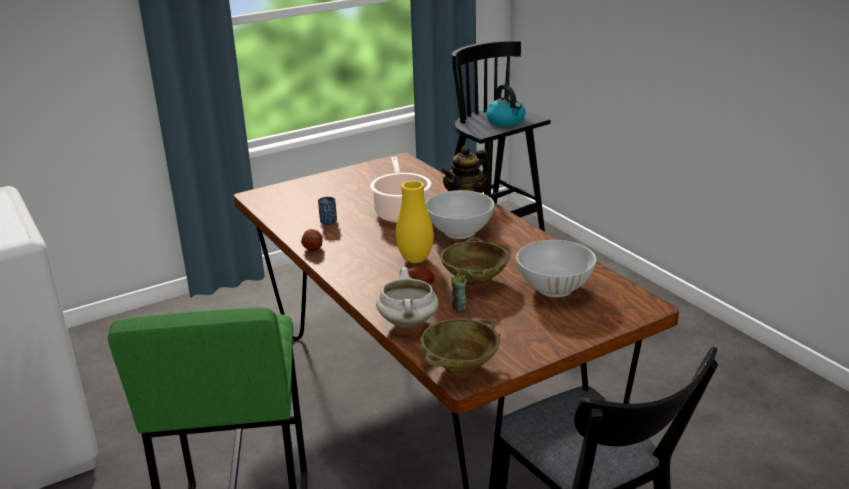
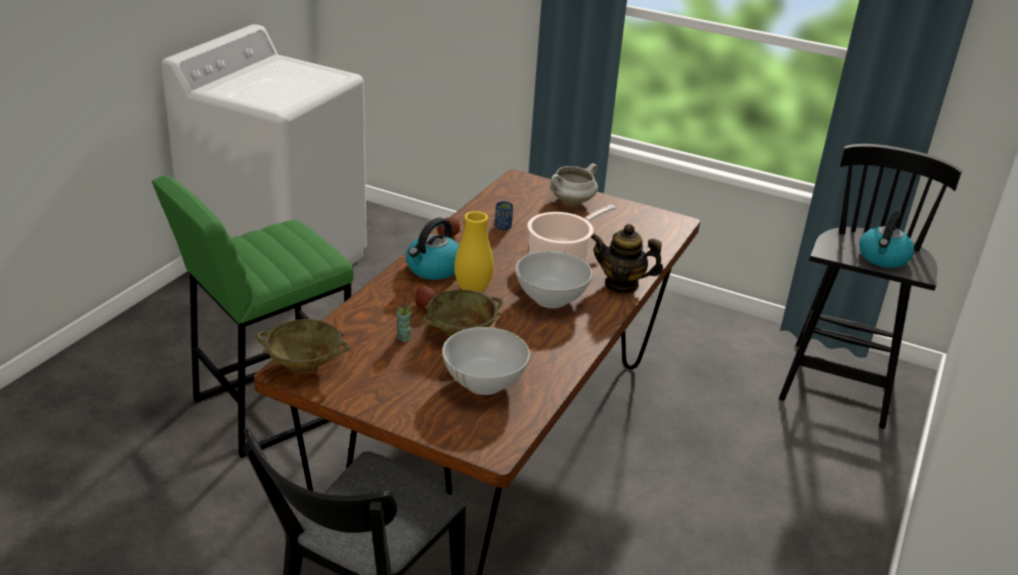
camera: 55 degrees right, 5 degrees up
(362, 268) = (433, 269): none -> kettle
(409, 323) = (356, 319): white cooking pot -> white cooking pot (571, 202)

